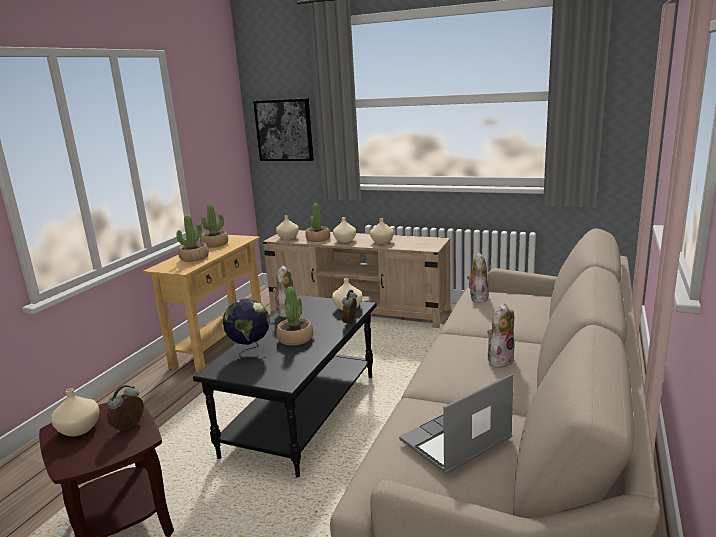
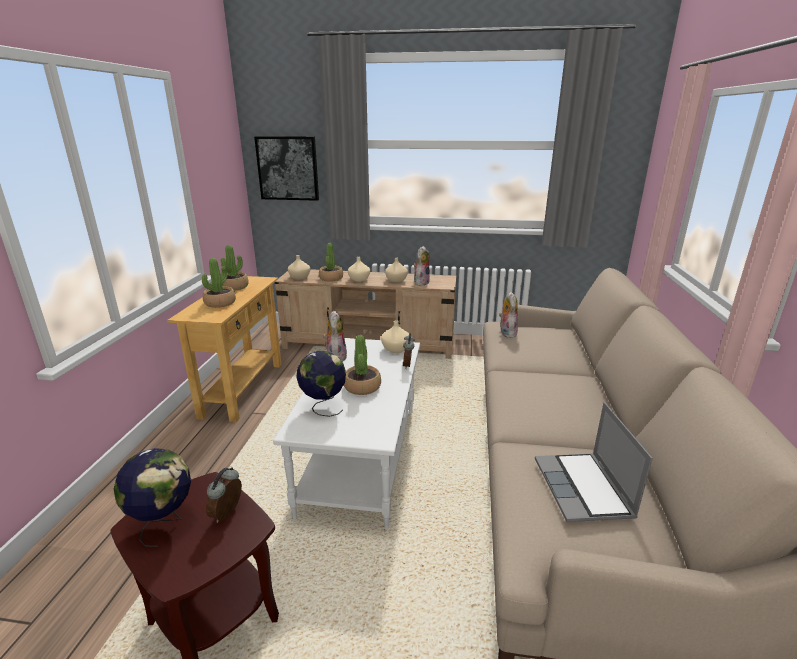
camera: 15 degrees left, 5 degrees up
(79, 429) = (164, 523): beige vase -> globe
(304, 415) = (363, 458): black coffee table -> white coffee table
(455, 442) = (584, 489): laptop -> laptop turned 45 degrees counterclockwise
(499, 360) = (567, 396): plush toy -> plush toy (421, 282)

